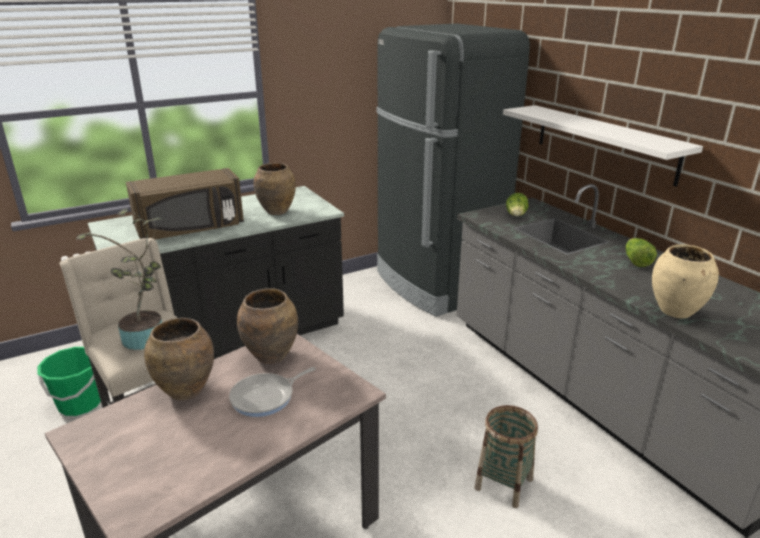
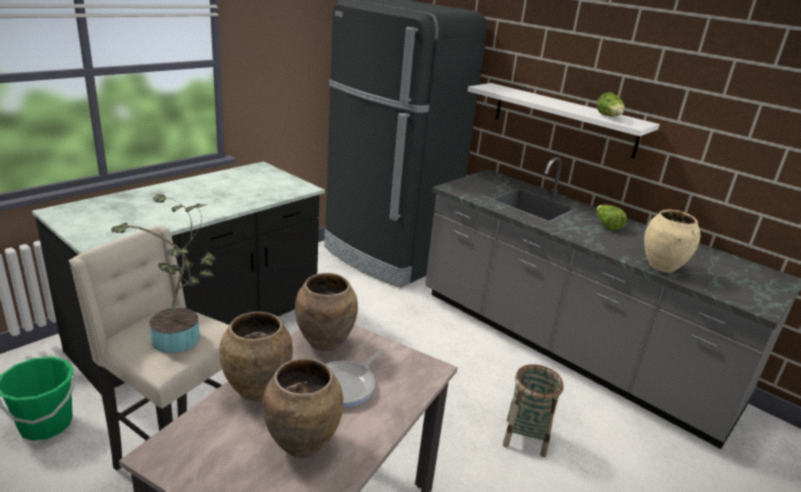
camera: 20 degrees left, 0 degrees up
(191, 229) = (169, 213): brown microwave -> none
(277, 212) = (254, 190): brown vase -> brown vase (303, 445)
(516, 216) = (485, 187): lettuce -> lettuce (609, 117)

